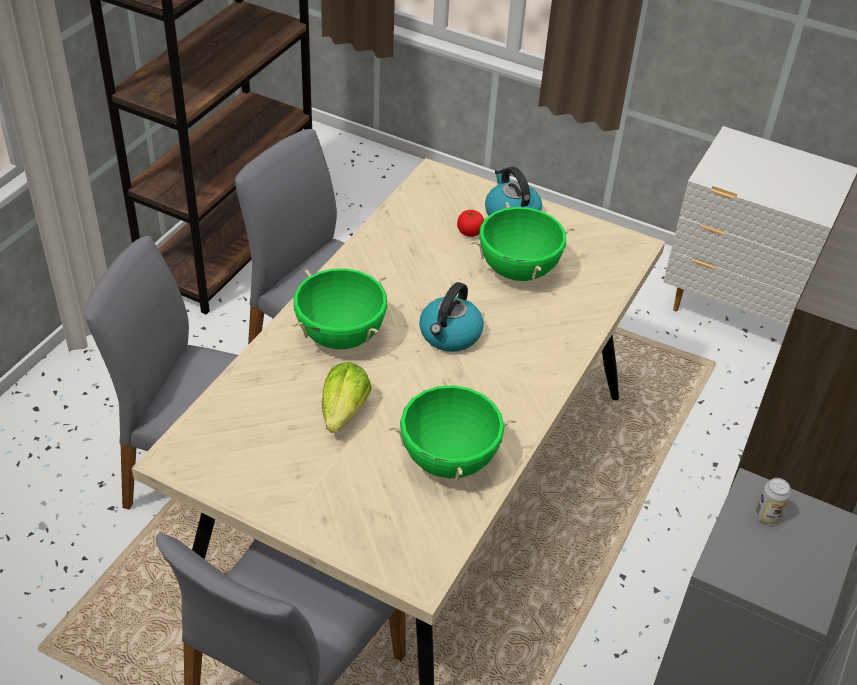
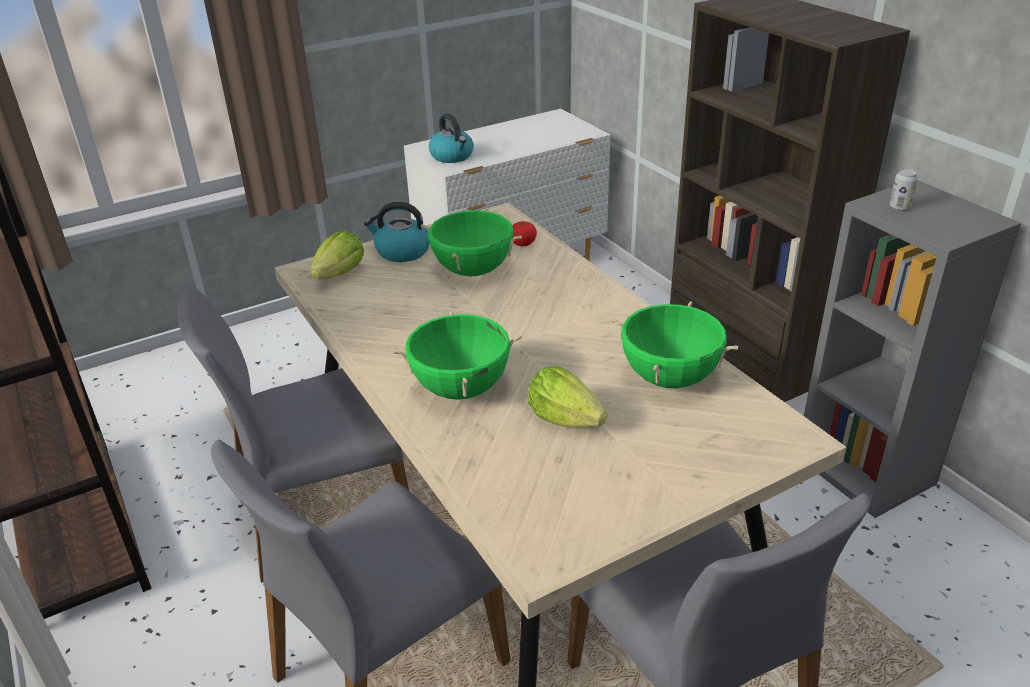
camera: 55 degrees left, 10 degrees down
(445, 197) = (340, 274): none -> lettuce
(450, 335) = (518, 328): kettle -> kettle (452, 156)
(470, 232) = (399, 277): tomato -> tomato (523, 243)

